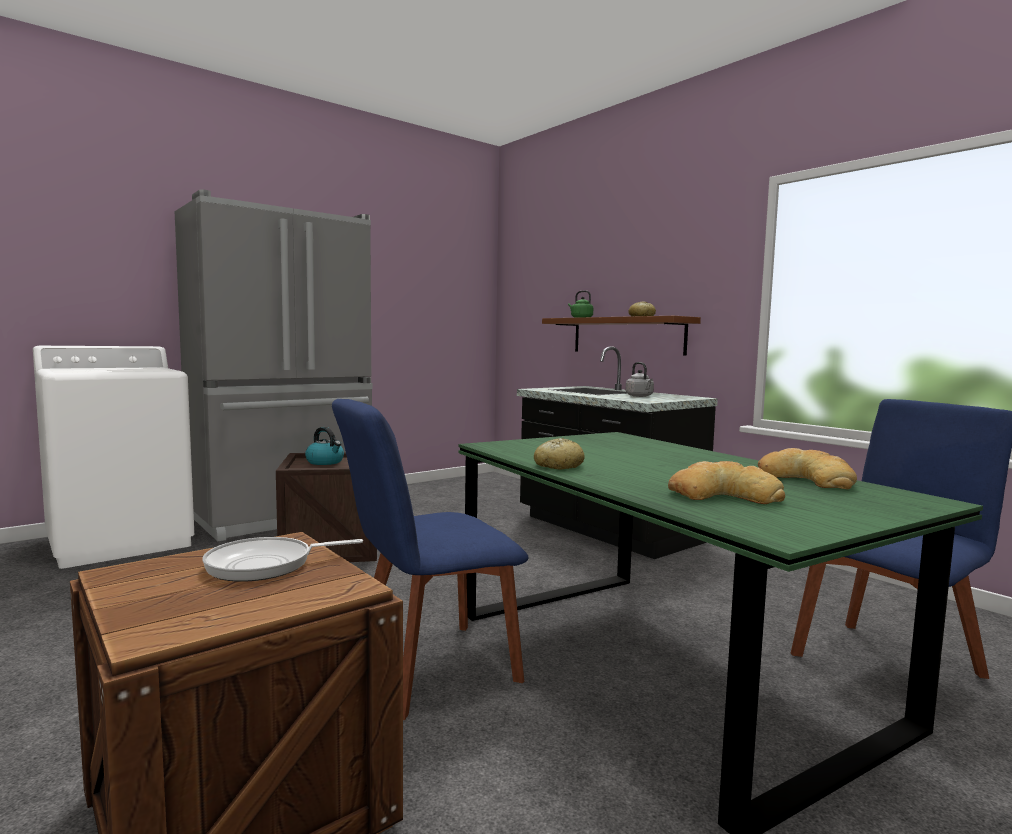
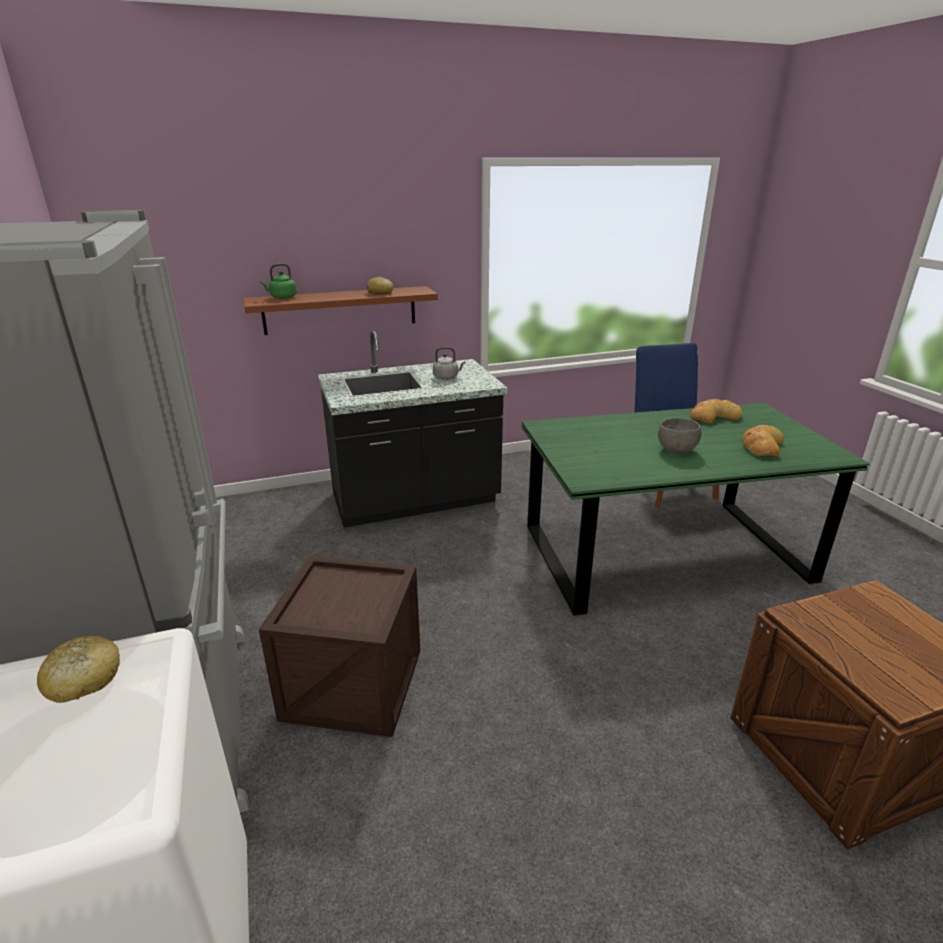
camera: 70 degrees left, 20 degrees up
(266, 565) = (852, 626): frying pan -> none
(325, 462) = (327, 602): kettle -> none
(427, 668) = (663, 650): blue chair -> none
(558, 466) = (678, 471): bread -> bread (83, 679)
(627, 465) = (676, 450): none -> grey bowl

